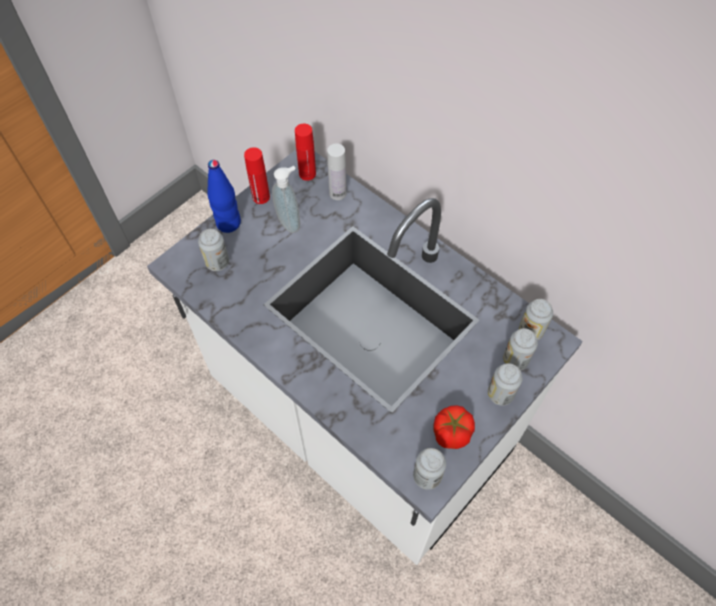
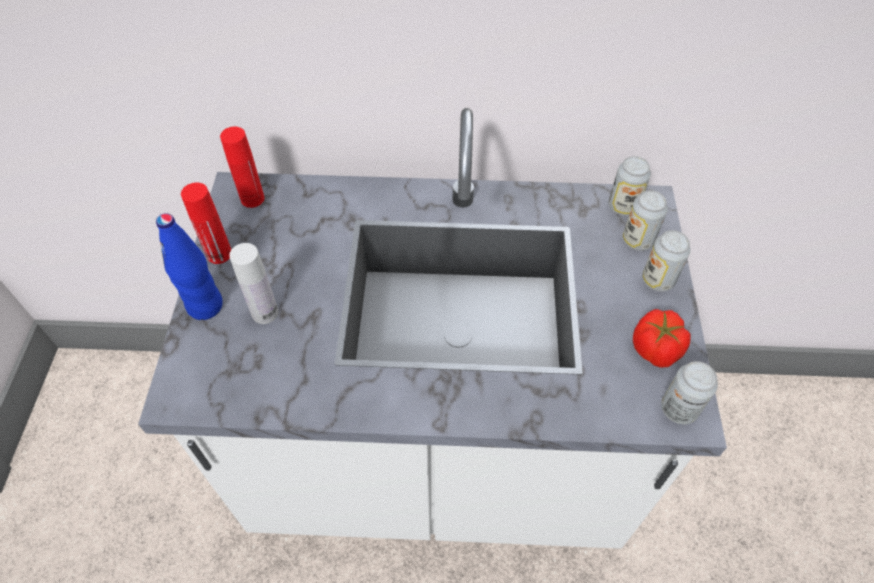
camera: 40 degrees left, 5 degrees down
(217, 262) = (232, 357): can -> none
(290, 222) = (280, 258): soap dispenser -> none
(337, 193) = (307, 198): white bottle -> white bottle (265, 313)

